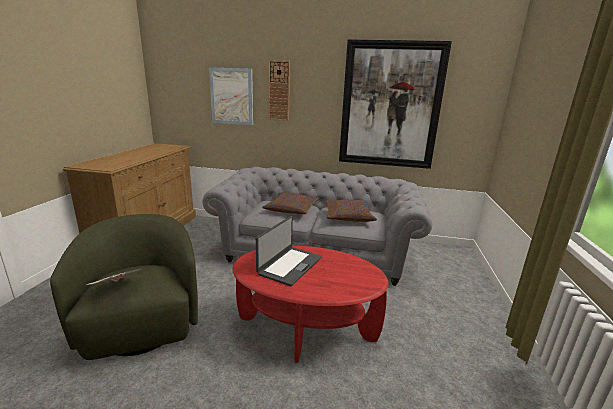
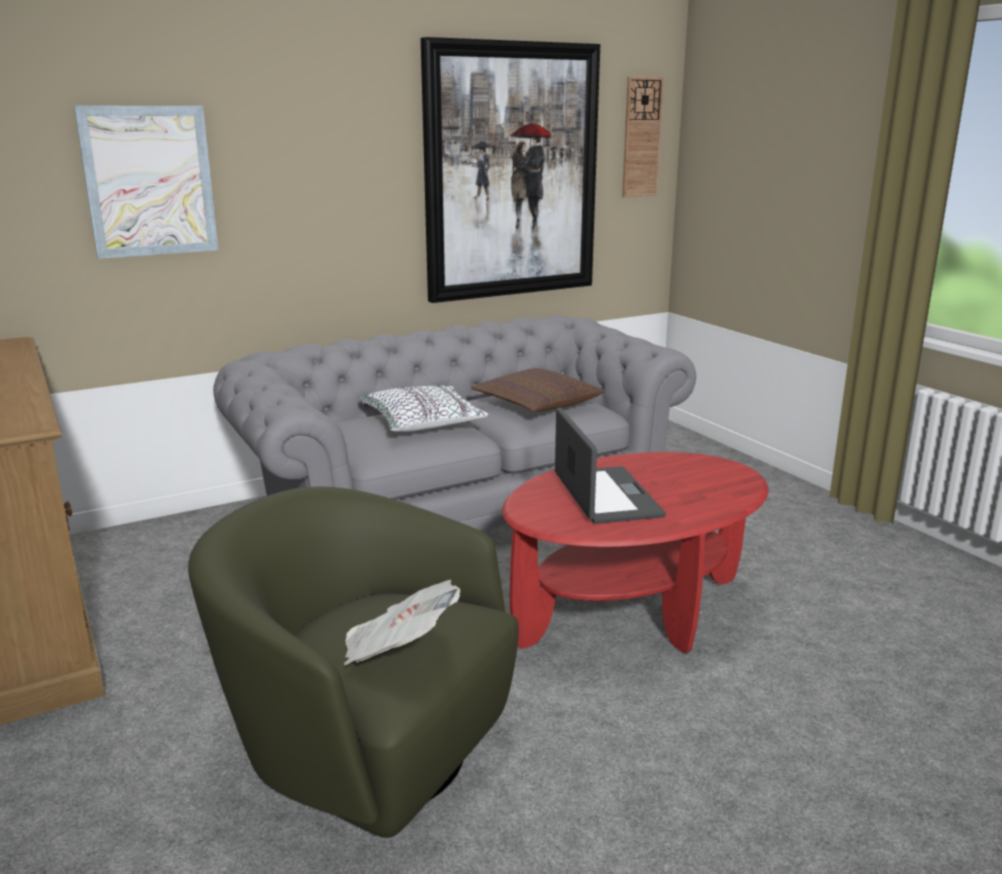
camera: 40 degrees left, 0 degrees up
(279, 91) = (278, 158): wall clock -> wall clock (641, 137)
(291, 209) = (423, 422): brown pillow -> white pillow

